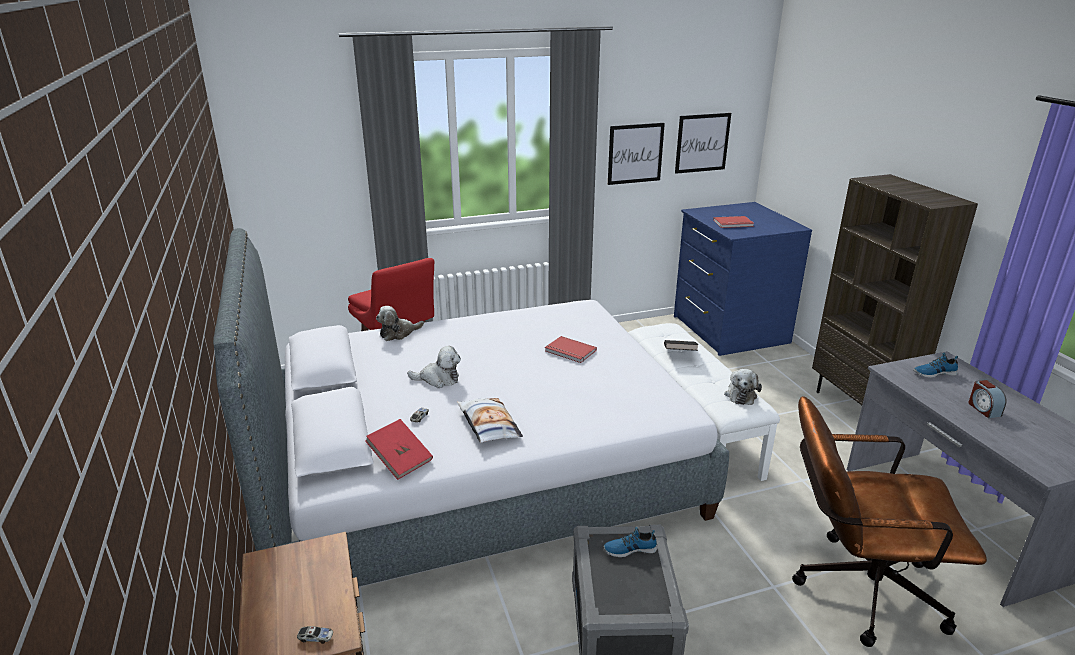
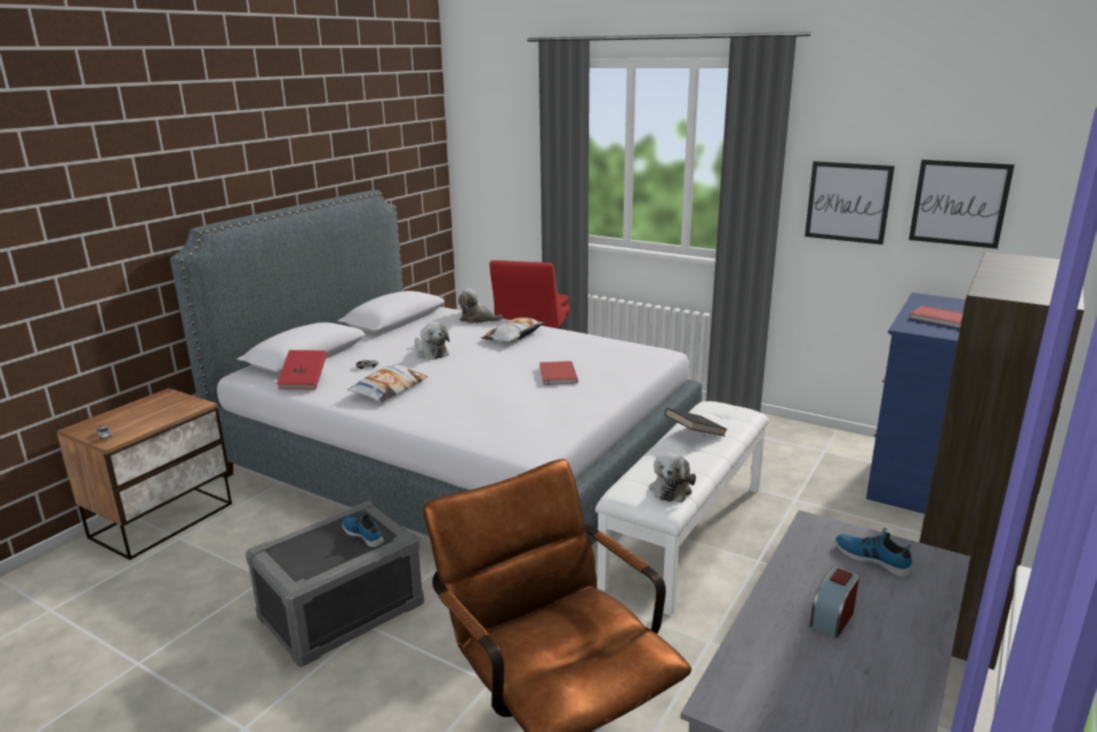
camera: 50 degrees right, 5 degrees down
(465, 335) = (514, 336): none -> pillow
(740, 394) = (671, 488): plush toy -> plush toy turned 45 degrees counterclockwise

